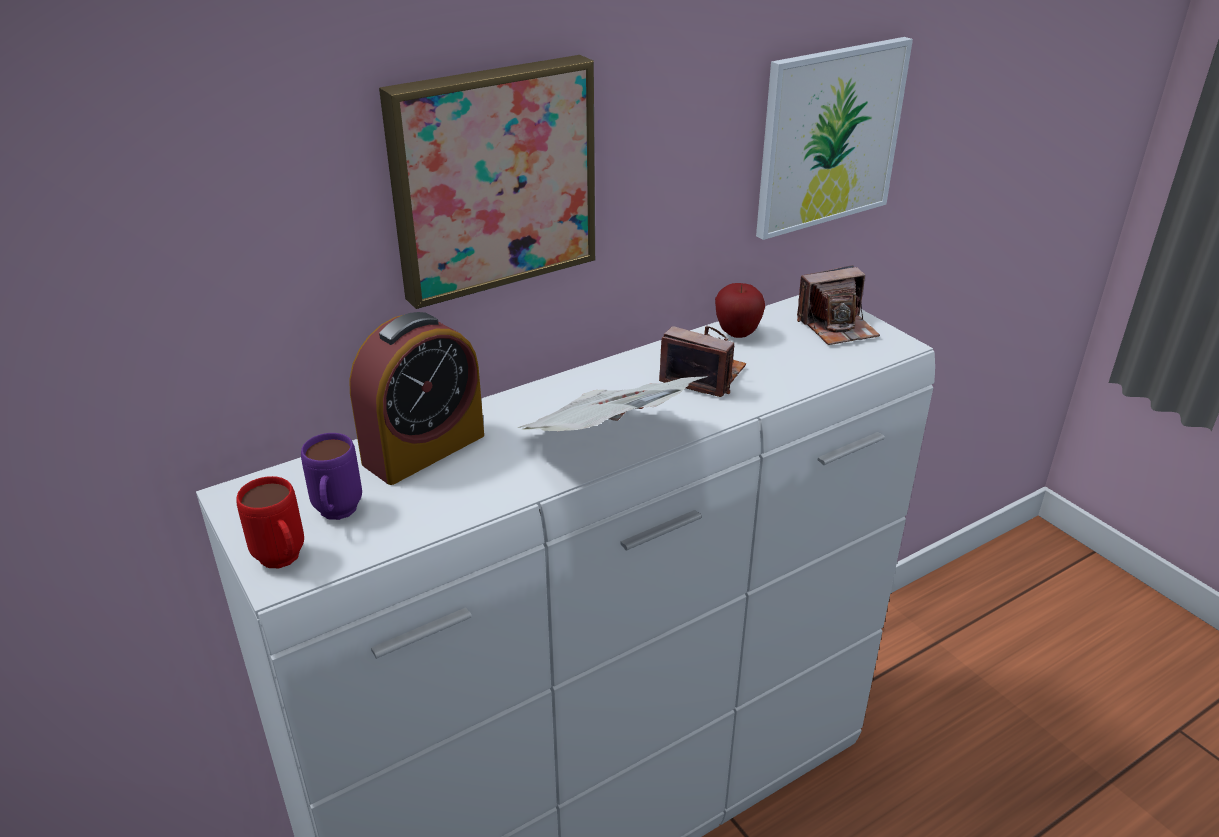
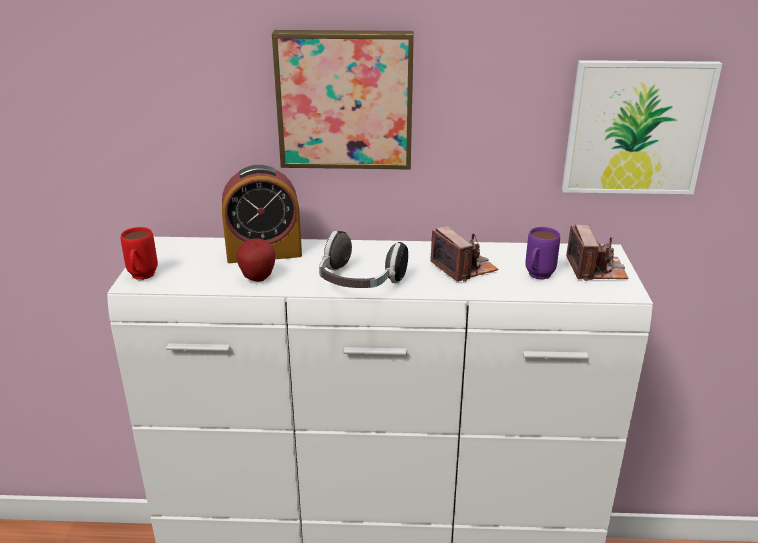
camera: 35 degrees right, 5 degrees down
(336, 516) = (187, 267): purple mug -> purple mug (537, 277)
(609, 444) = (359, 283): newspaper -> headphones
(737, 334) = (519, 253): apple -> apple (258, 278)
(837, 327) = (595, 269): camera -> camera turned 105 degrees counterclockwise

